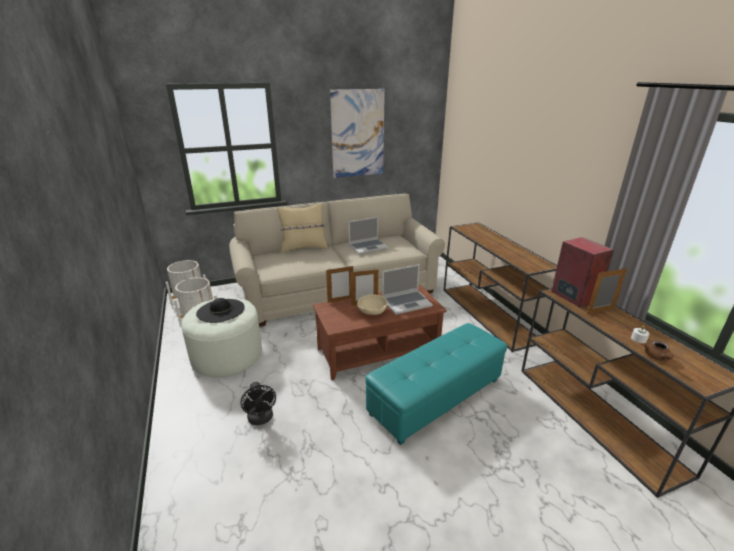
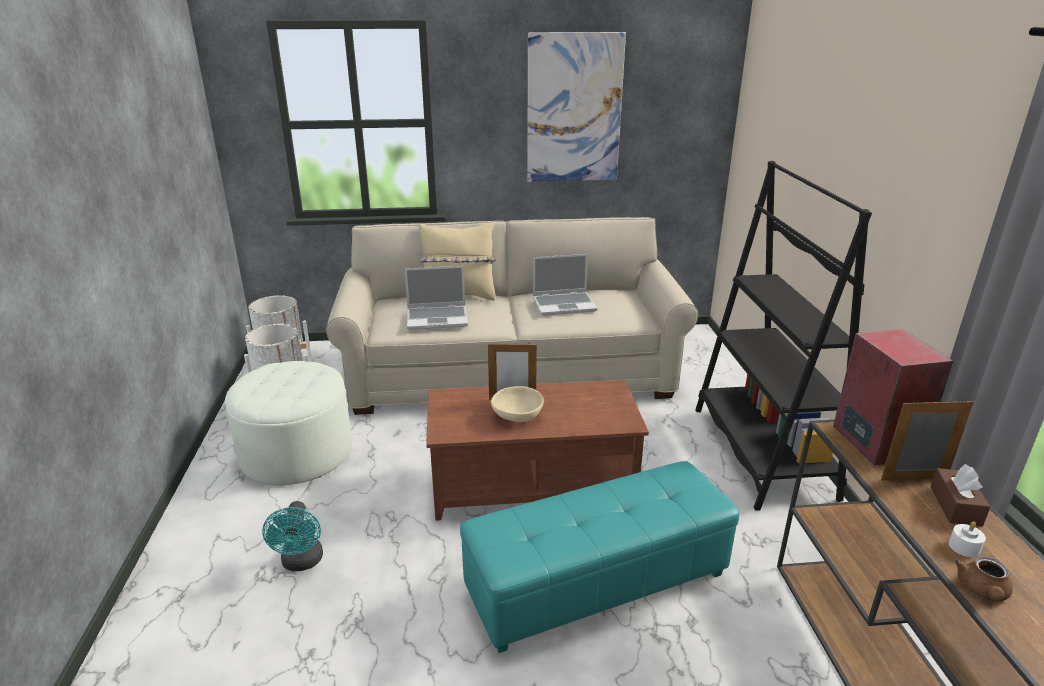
camera: 15 degrees right, 0 degrees up
(220, 310) = (287, 380): black hat -> none
(261, 419) = (301, 563): black fan -> turquoise fan
(340, 300) = (476, 389): picture frame -> none
(406, 303) = (584, 409): laptop -> laptop (438, 318)
(489, 314) = (761, 452): brown console table -> black bookcase
(624, 321) = (955, 506): none -> brown tissue box

